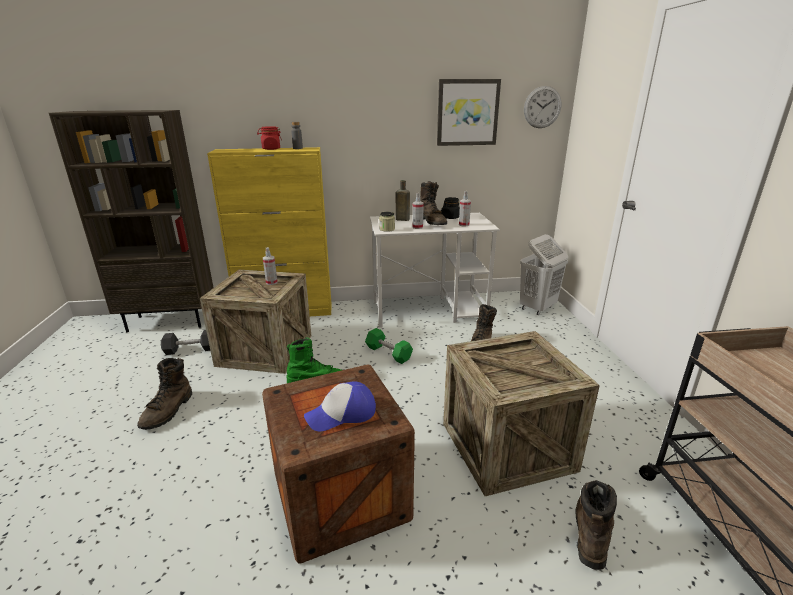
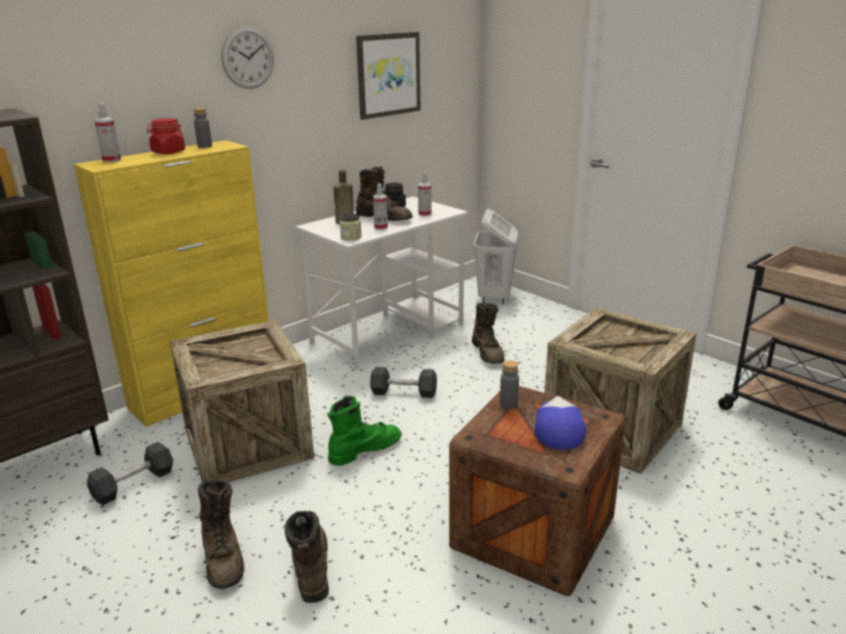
camera: 35 degrees left, 0 degrees up
(271, 282) = (243, 344): spray bottle -> spray bottle (112, 160)
(341, 379) = (508, 404): none -> grey bottle
(342, 414) = (557, 428): cap -> cap turned 150 degrees clockwise
(388, 353) = (404, 392): green dumbbell -> grey dumbbell
(542, 107) = (458, 61): wall clock -> wall clock (248, 58)
(591, 529) = (729, 459): brown boot -> brown boot (310, 567)

